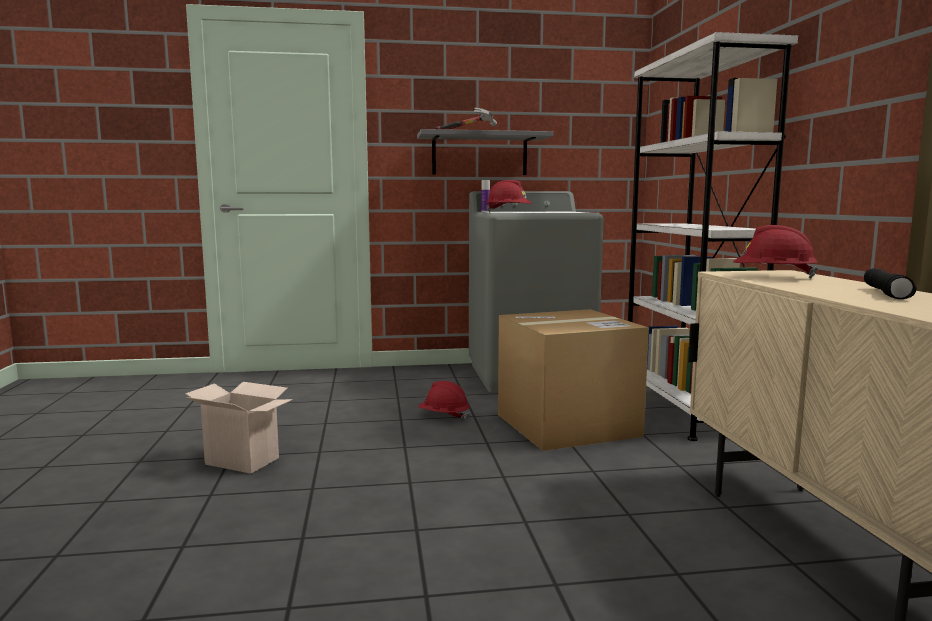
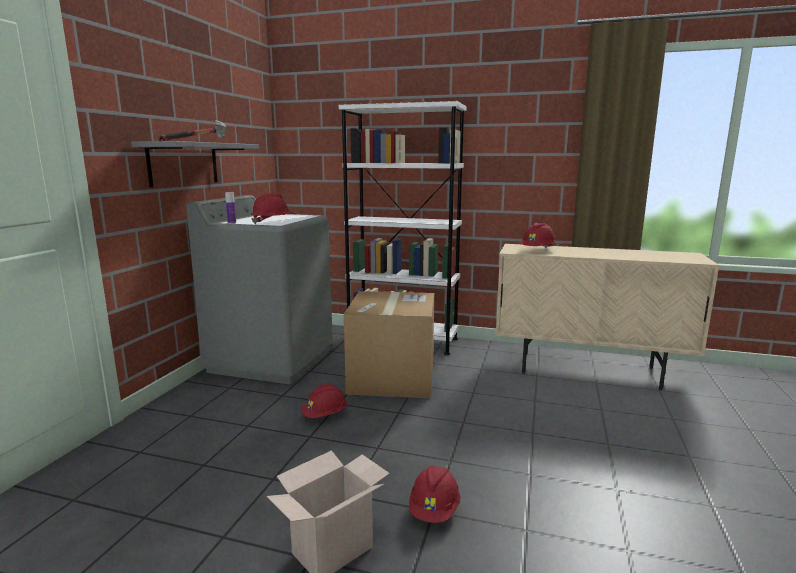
camera: 65 degrees left, 5 degrees up
(314, 488) = (434, 510): none -> red hard hat
(887, 293) = (604, 251): black flashlight -> none

